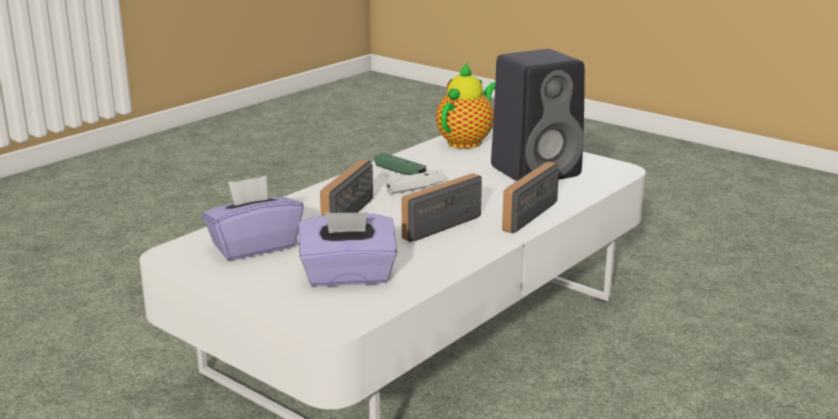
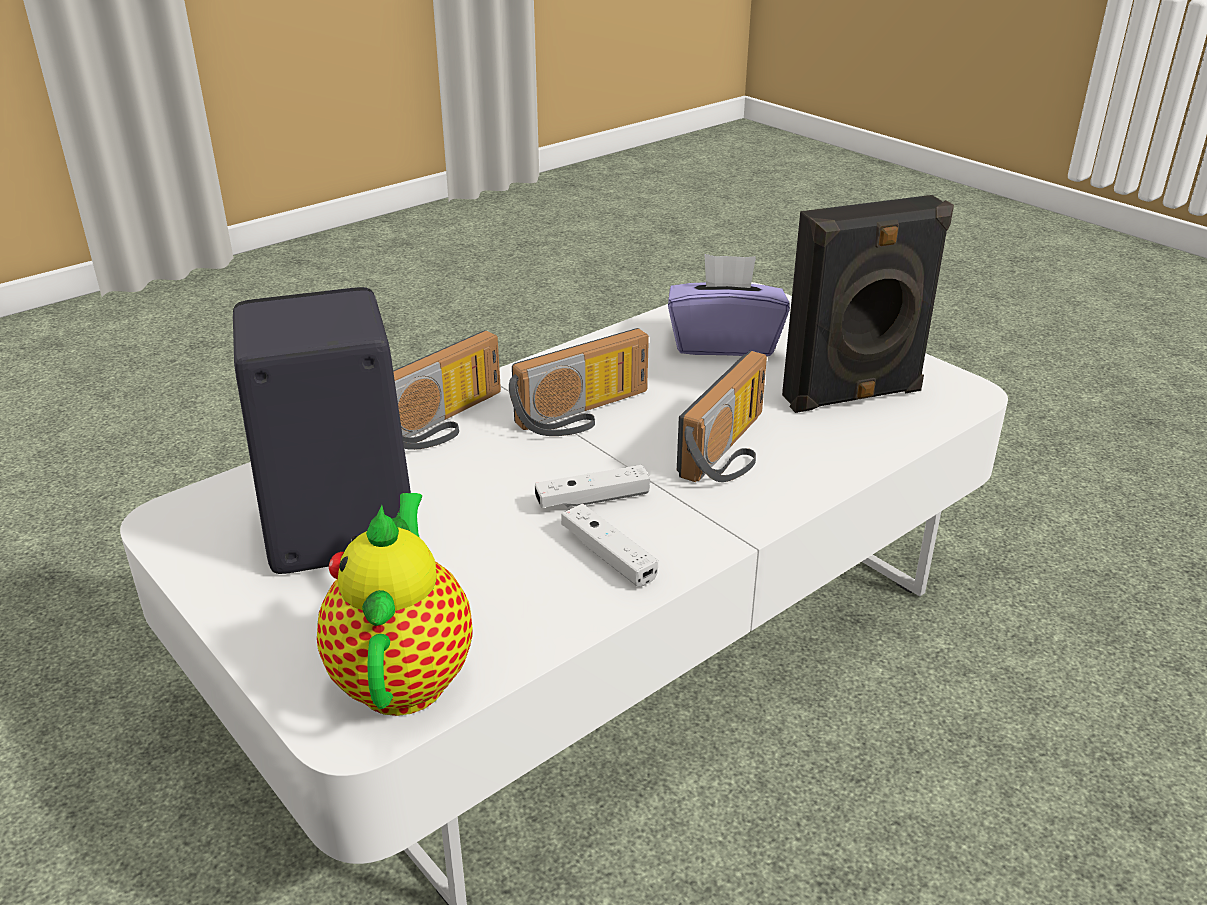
camera: 170 degrees left, 10 degrees up
(254, 246) = (854, 396): purple tissue box -> black speaker
(400, 172) = (608, 556): green game controller -> white game controller
(467, 141) = (404, 673): teapot -> teapot turned 135 degrees clockwise

